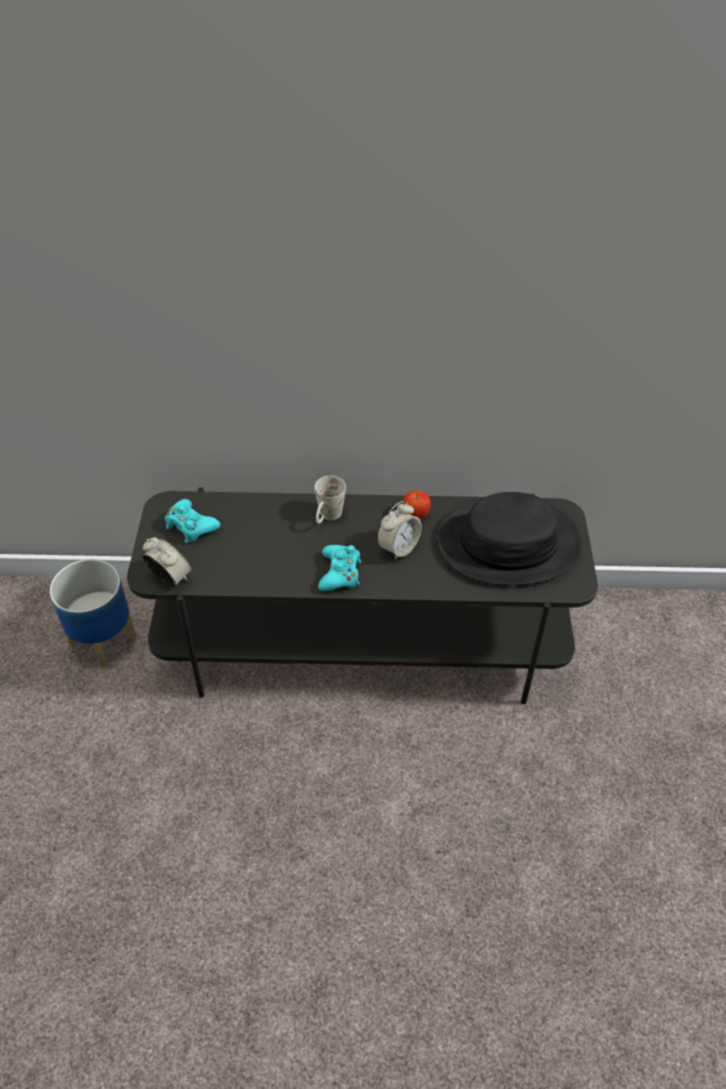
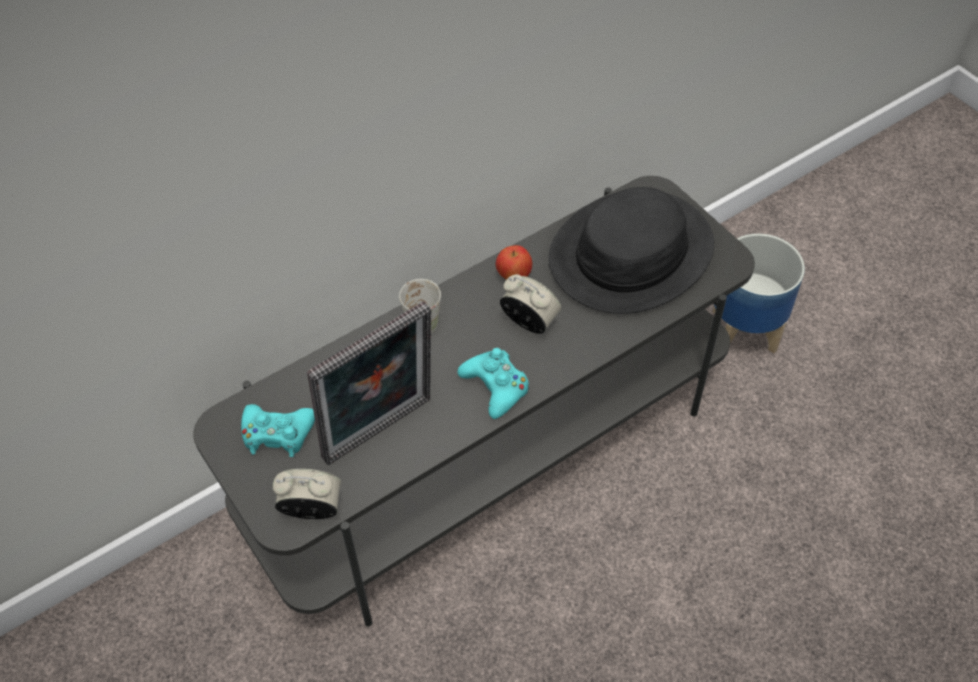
camera: 35 degrees left, 5 degrees up
(104, 640) = (196, 636): planter -> planter (744, 330)
(247, 560) = (381, 434): none -> picture frame
(398, 547) = (529, 323): alarm clock -> alarm clock turned 60 degrees counterclockwise

